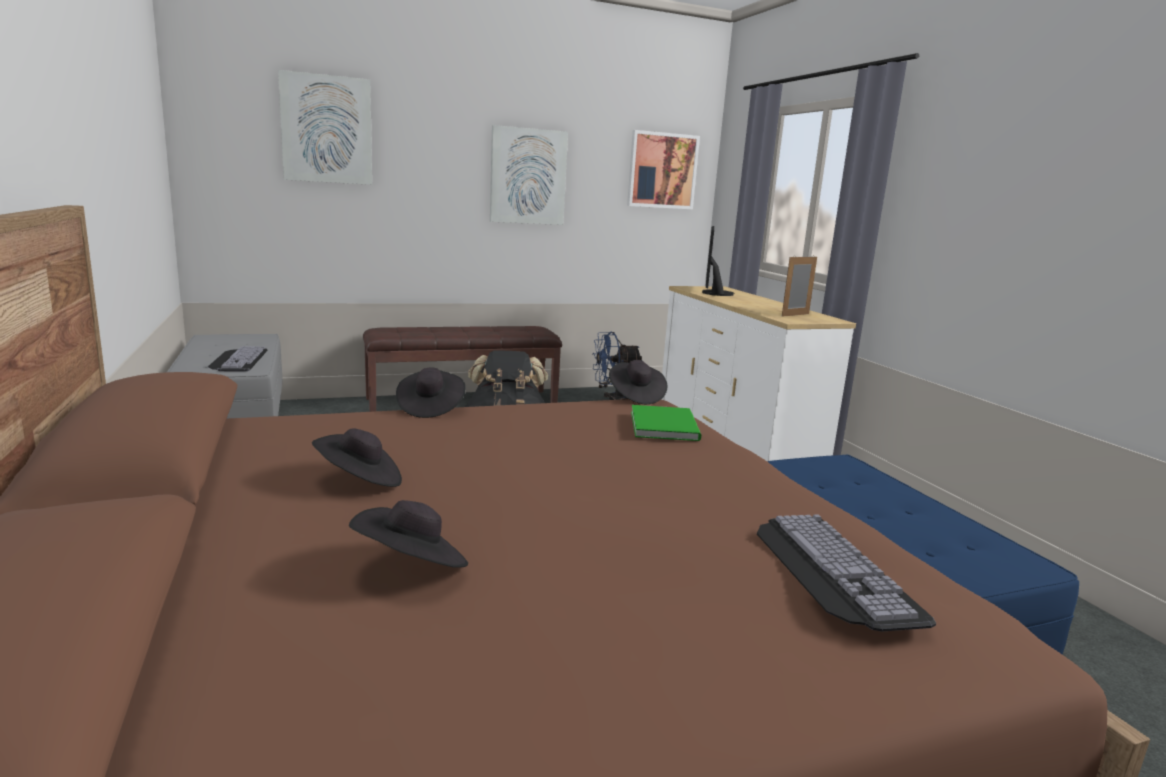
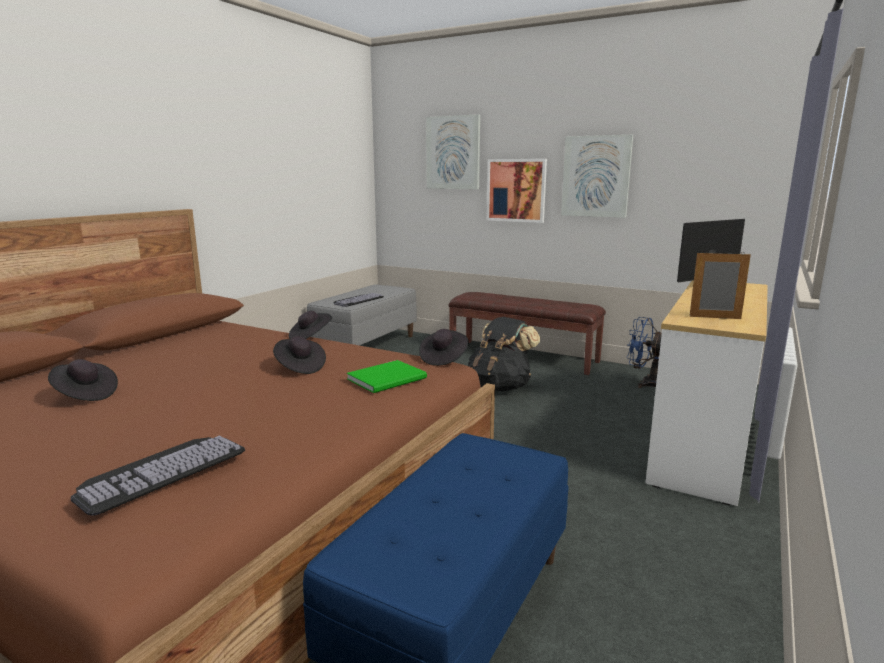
camera: 50 degrees right, 0 degrees up
(360, 481) = (182, 360): black hat -> black hat (300, 367)
(662, 170) = (740, 162): picture -> picture (516, 190)

